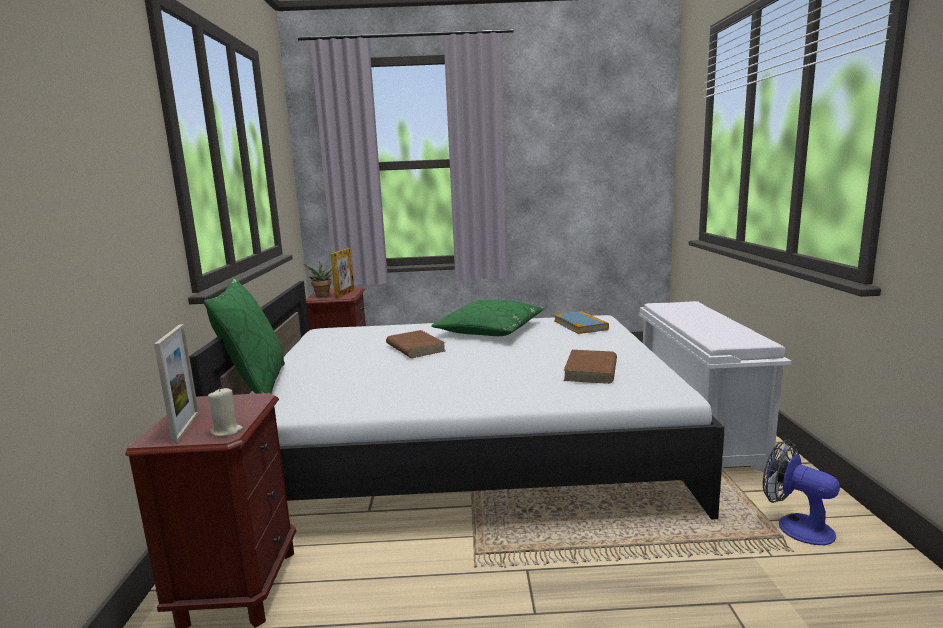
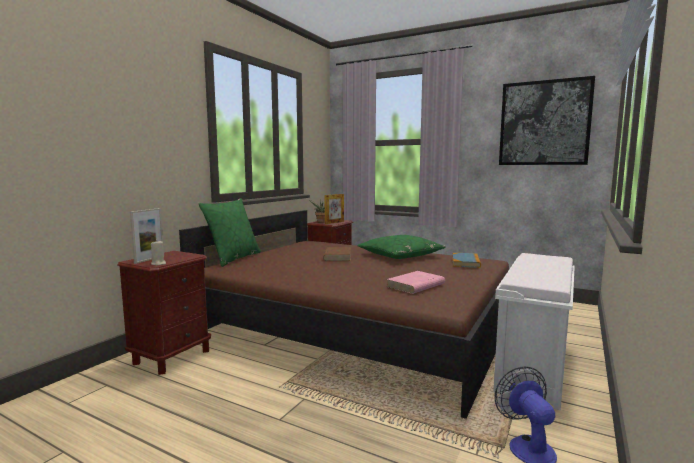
camera: 30 degrees right, 5 degrees down
(466, 445) = (356, 329): white bed -> brown bed
(591, 371) = (415, 285): brown book -> pink book
(602, 138) = (544, 123): none -> picture

